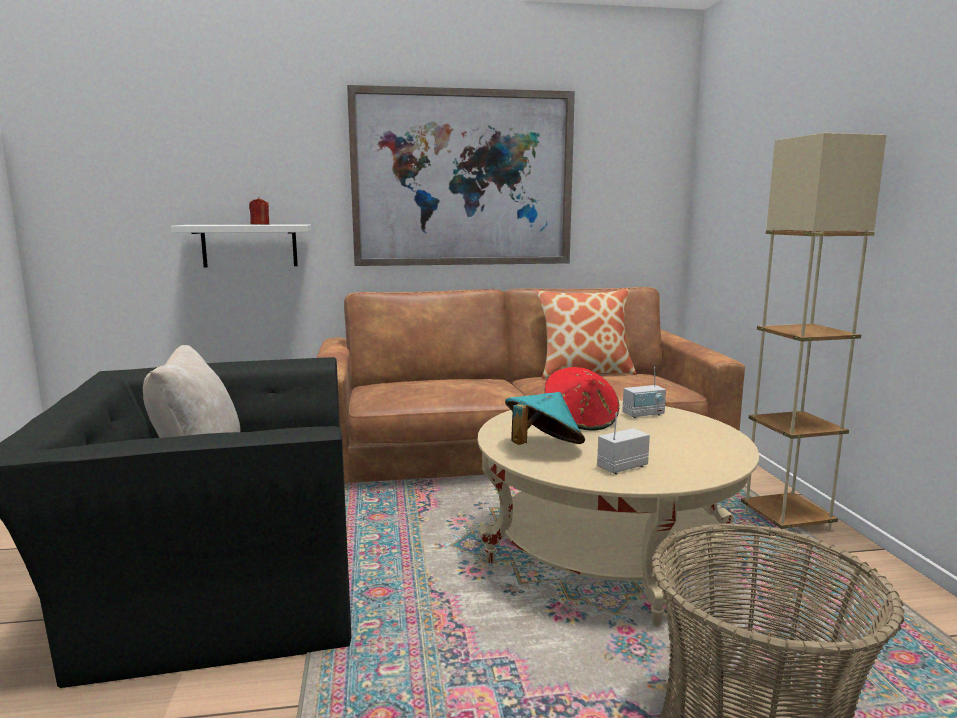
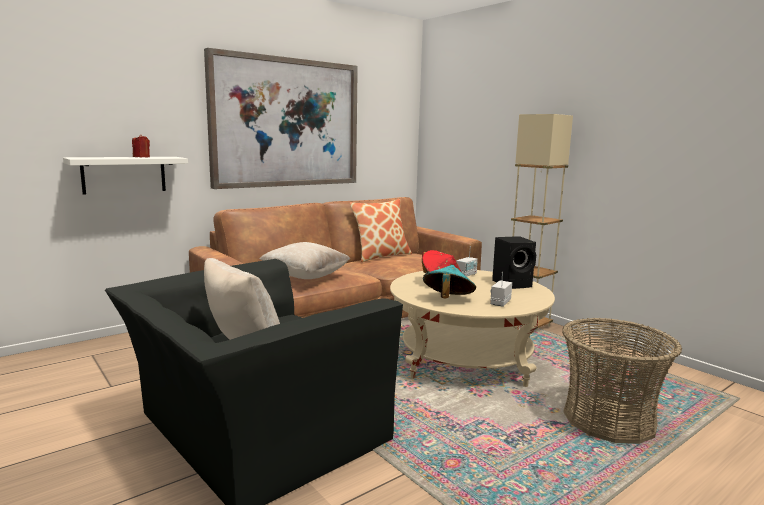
camera: 30 degrees left, 0 degrees up
(423, 389) = (305, 277): none -> beige pillow
(702, 440) = (513, 284): none -> black speaker

